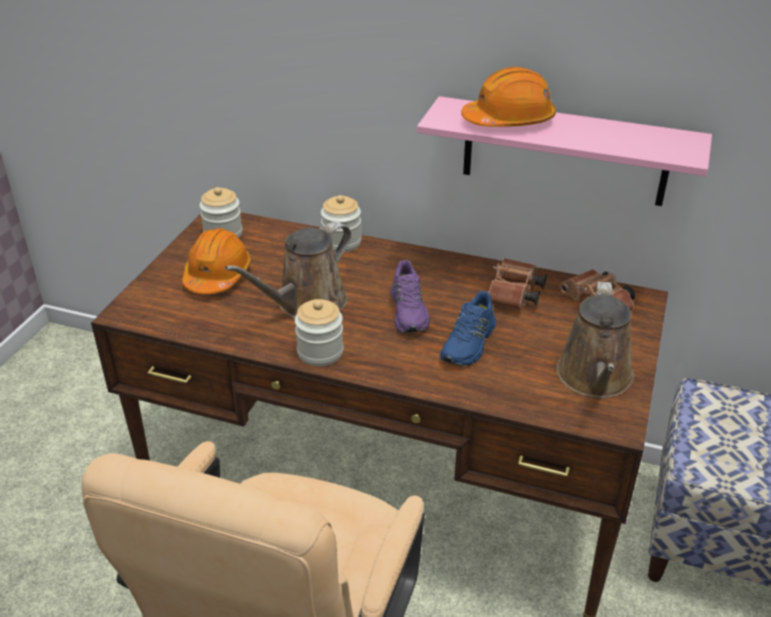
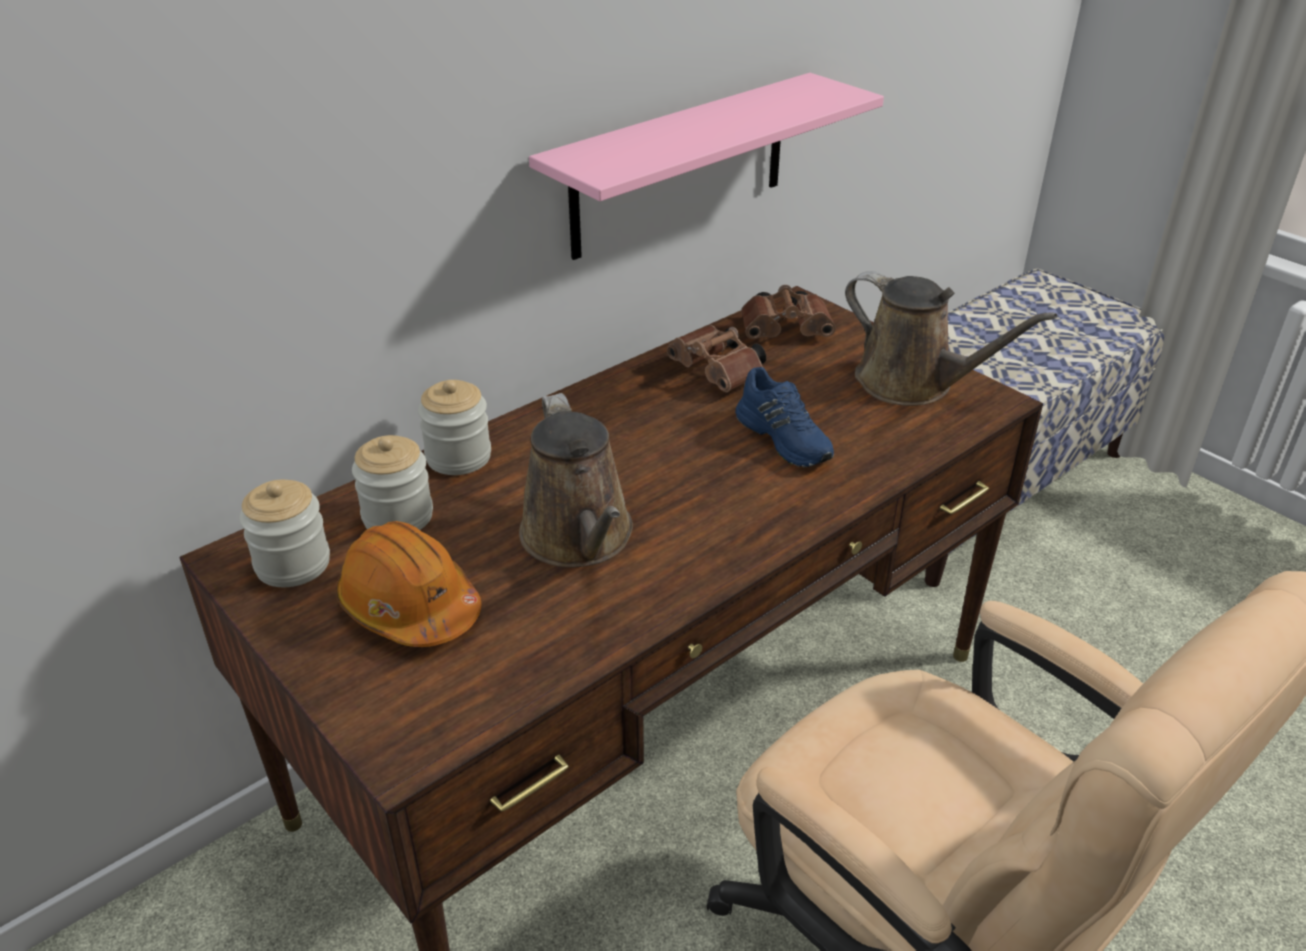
camera: 60 degrees left, 0 degrees up
(320, 352) = (705, 563): jar -> jar (398, 517)
(409, 311) = (680, 458): purple shoe -> none
(509, 121) = (659, 140): orange hard hat -> none

